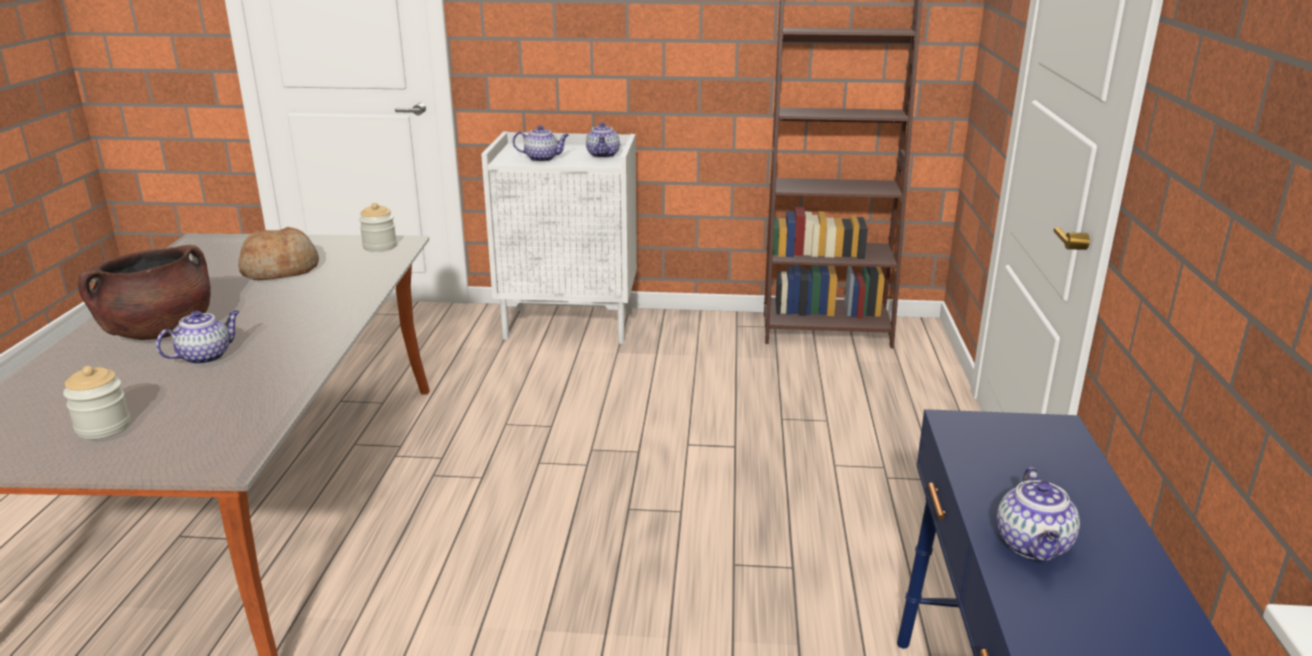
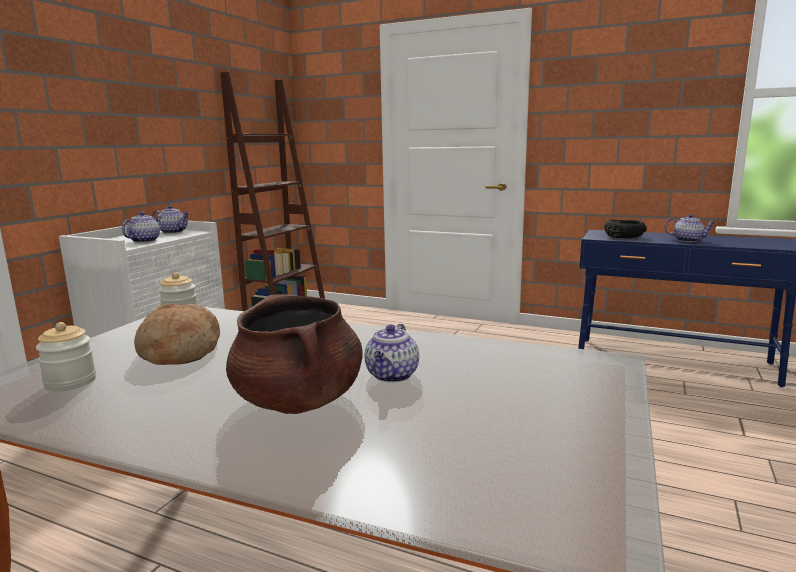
camera: 70 degrees left, 10 degrees down
(103, 427) = (539, 411): jar -> jar (70, 382)
(206, 356) = (392, 376): teapot -> teapot turned 135 degrees counterclockwise
(997, 456) = (623, 237): none -> black bowl

